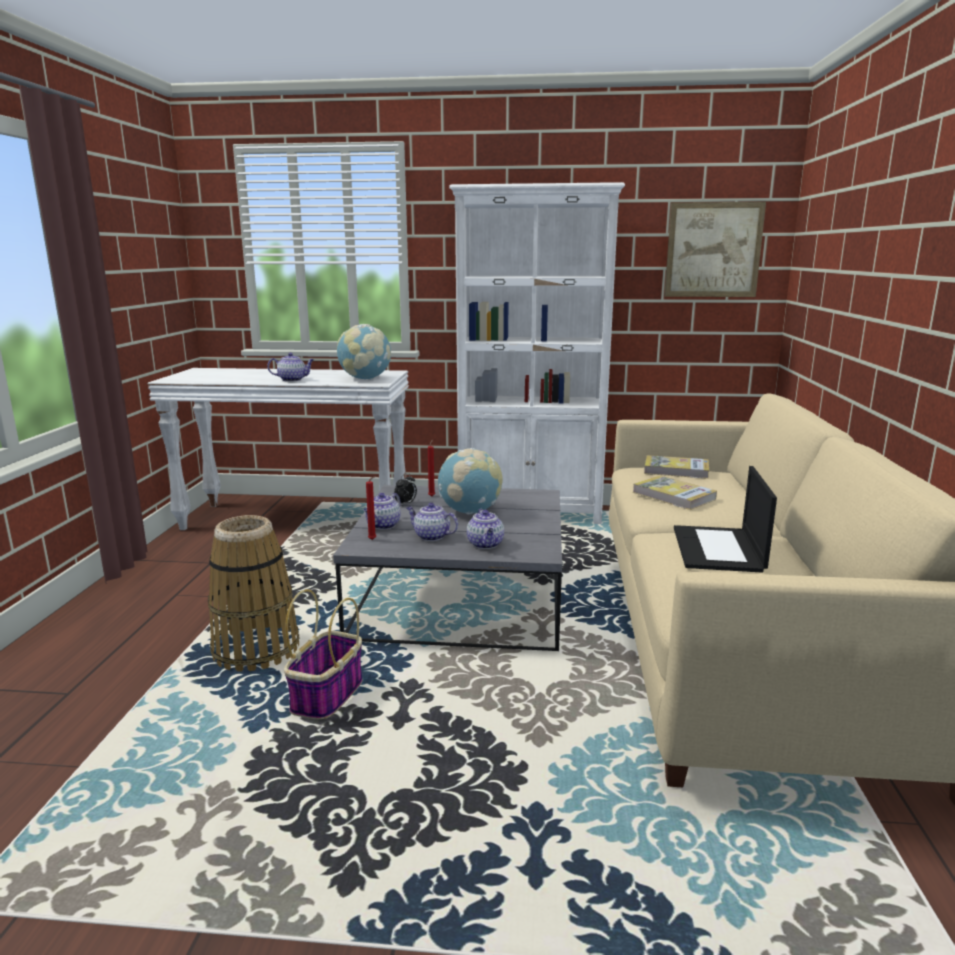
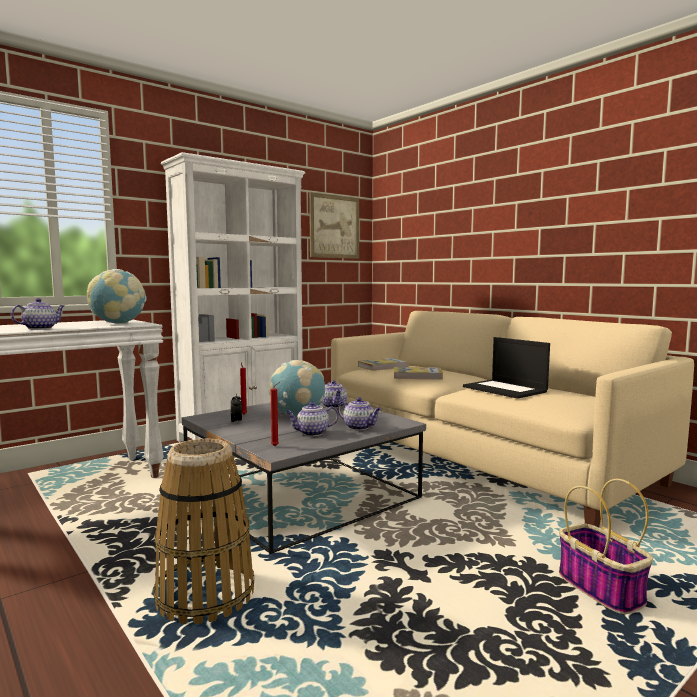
camera: 45 degrees left, 10 degrees down
(327, 696) = (339, 592): basket -> basket (602, 590)
(383, 525) = (258, 437): teapot -> teapot (334, 406)

